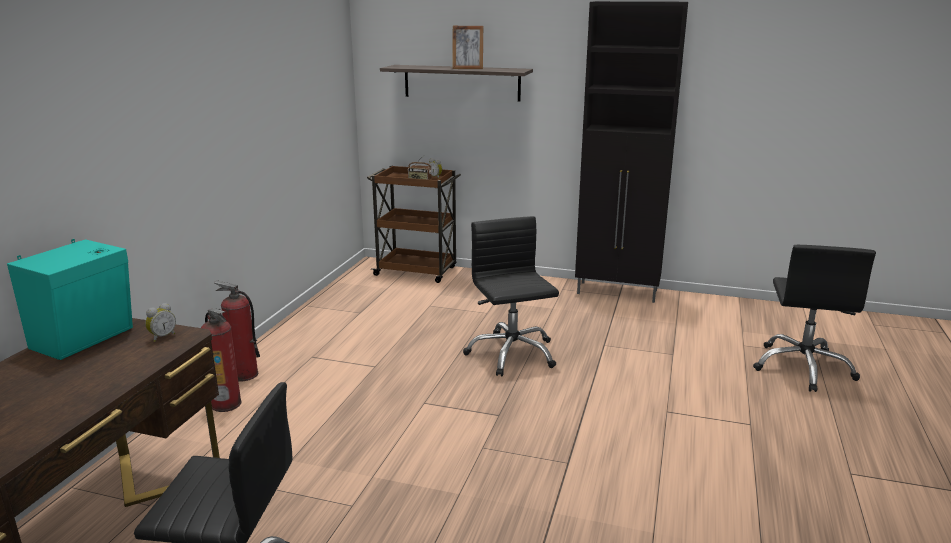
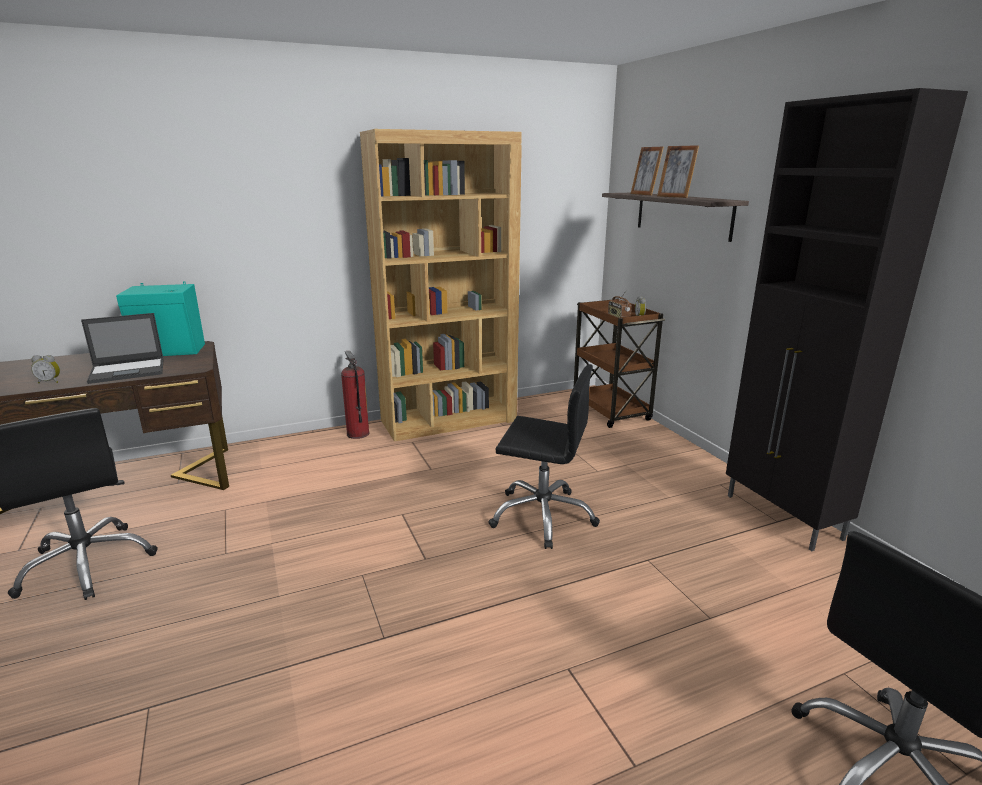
camera: 50 degrees right, 0 degrees up
(112, 369) = (129, 371): none -> laptop
(162, 337) = (188, 364): alarm clock -> alarm clock (50, 382)
(227, 404) = (314, 447): fire extinguisher -> none
(306, 328) = (449, 420): none -> brown bookcase
(427, 67) = (644, 194): none -> picture frame
(511, 354) = (543, 516): black office chair -> black office chair turned 75 degrees clockwise

